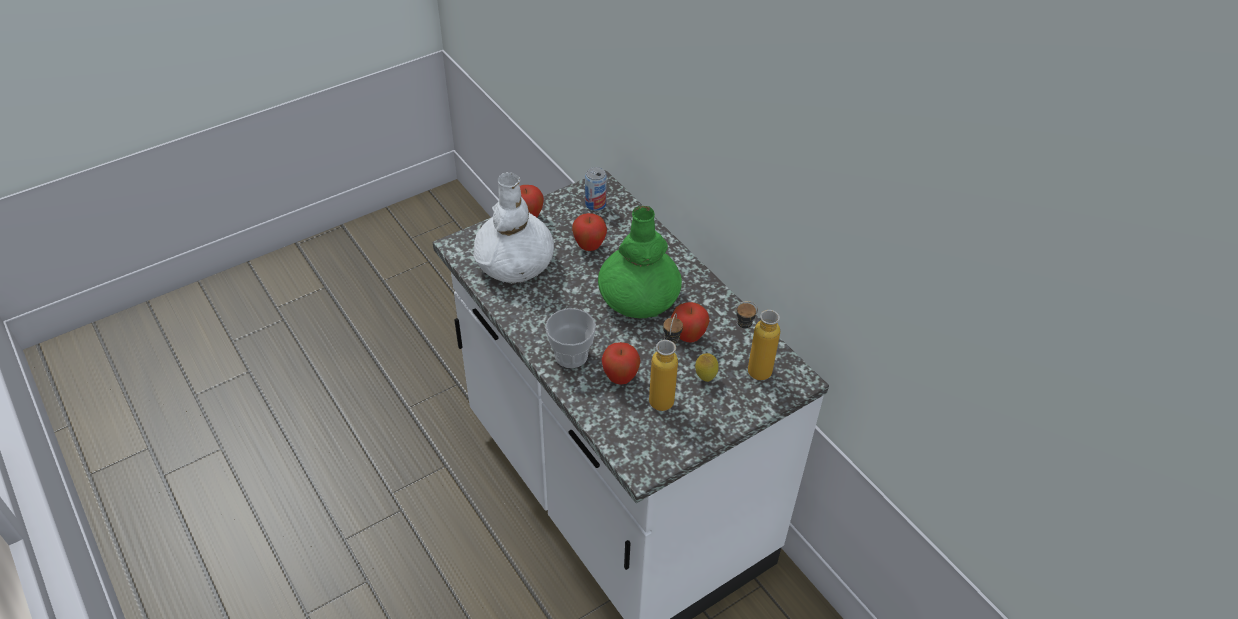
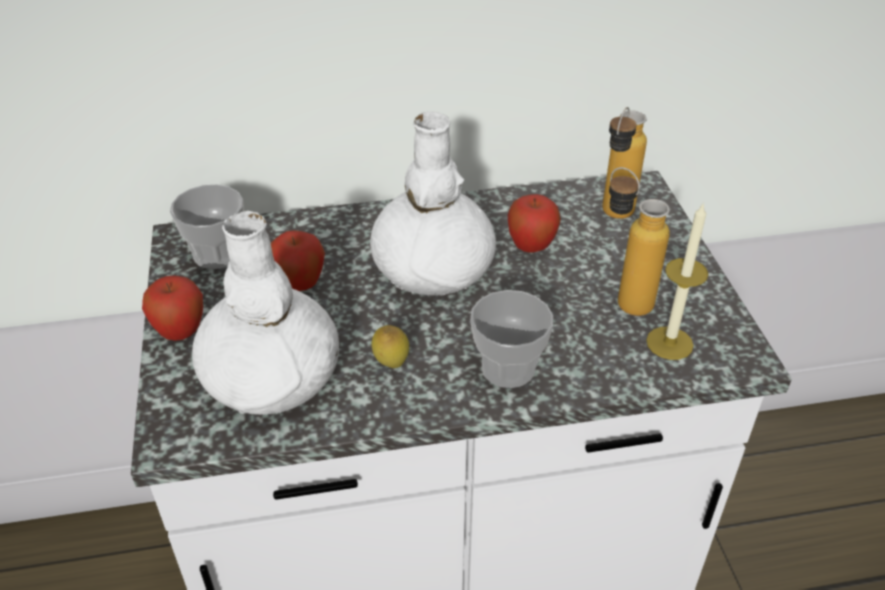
camera: 65 degrees left, 5 degrees down
(595, 204) = (217, 254): can -> cup
(620, 378) = (575, 330): apple -> none
(634, 426) = (669, 343): none -> candle
(638, 297) = (432, 268): green vase -> white vase
(705, 377) = (608, 254): lemon -> lemon (391, 365)

